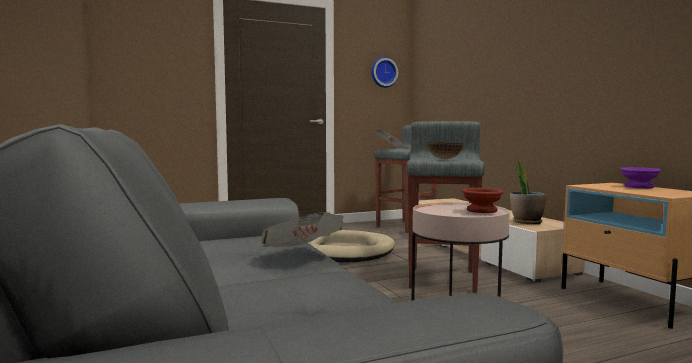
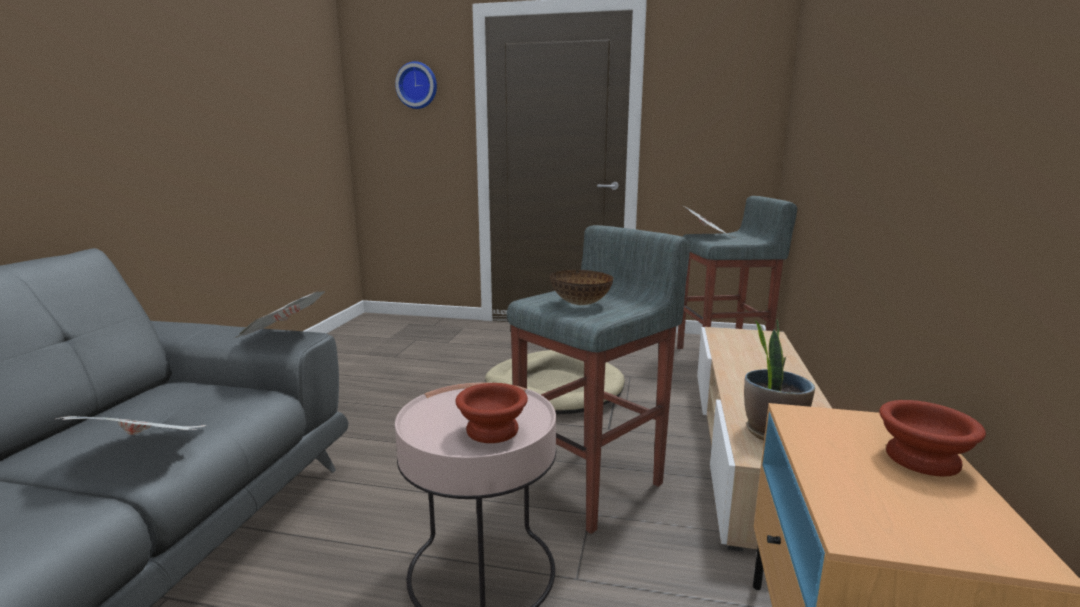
camera: 35 degrees right, 10 degrees up
(264, 199) = (283, 336): none -> newspaper
(383, 72) = (729, 106): wall clock -> wall clock (417, 85)
(640, 187) = (925, 460): purple bowl -> brown bowl

